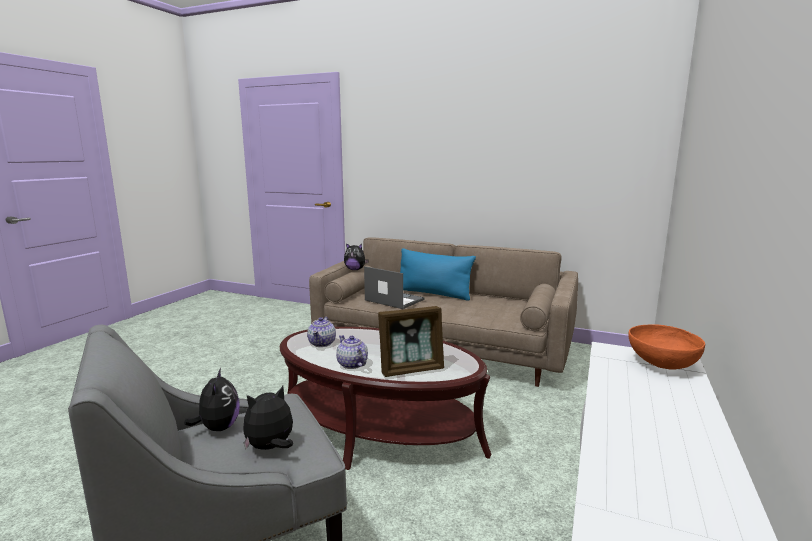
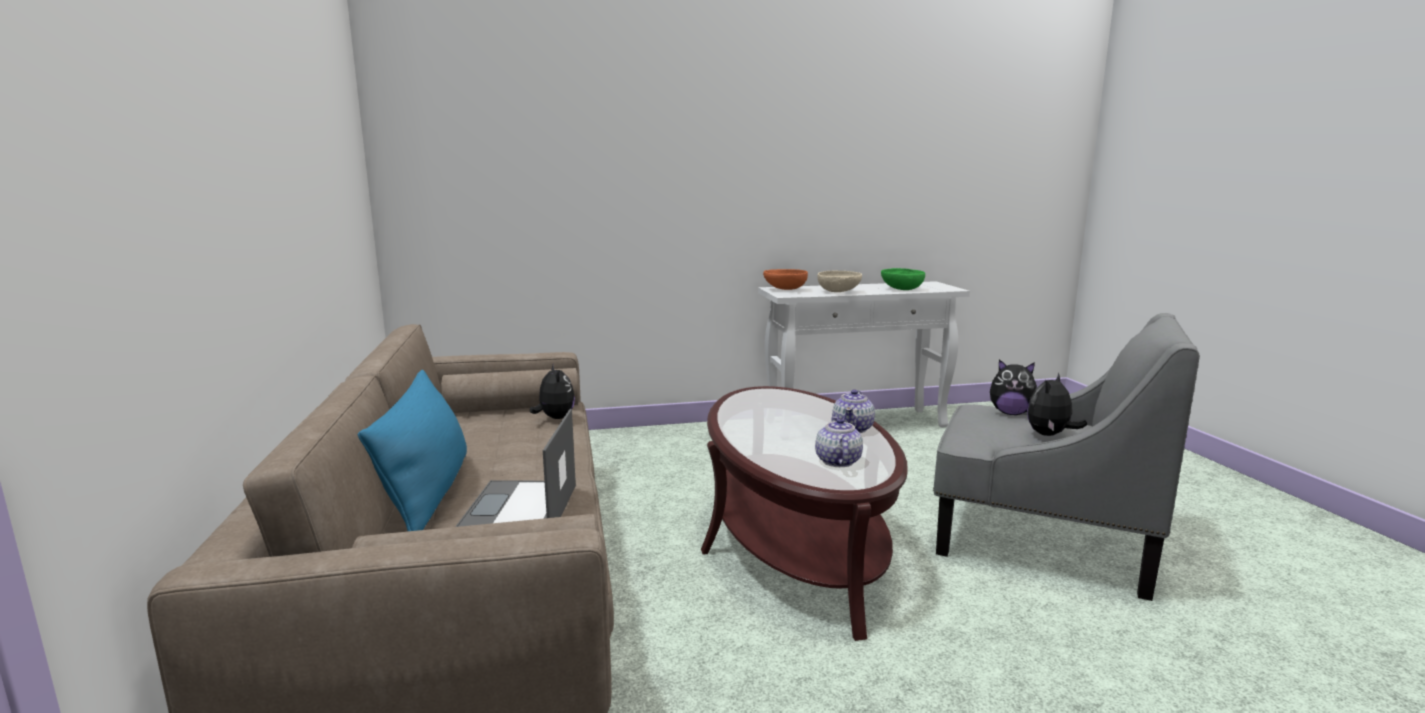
camera: 125 degrees left, 0 degrees up
(322, 343) = (837, 461): teapot -> teapot turned 60 degrees counterclockwise
(355, 269) = (431, 537): plush toy -> plush toy (555, 418)
(411, 369) = (810, 405): picture frame -> none
(623, 390) = (839, 292): none -> beige bowl
(634, 461) = (901, 289): none -> green bowl

